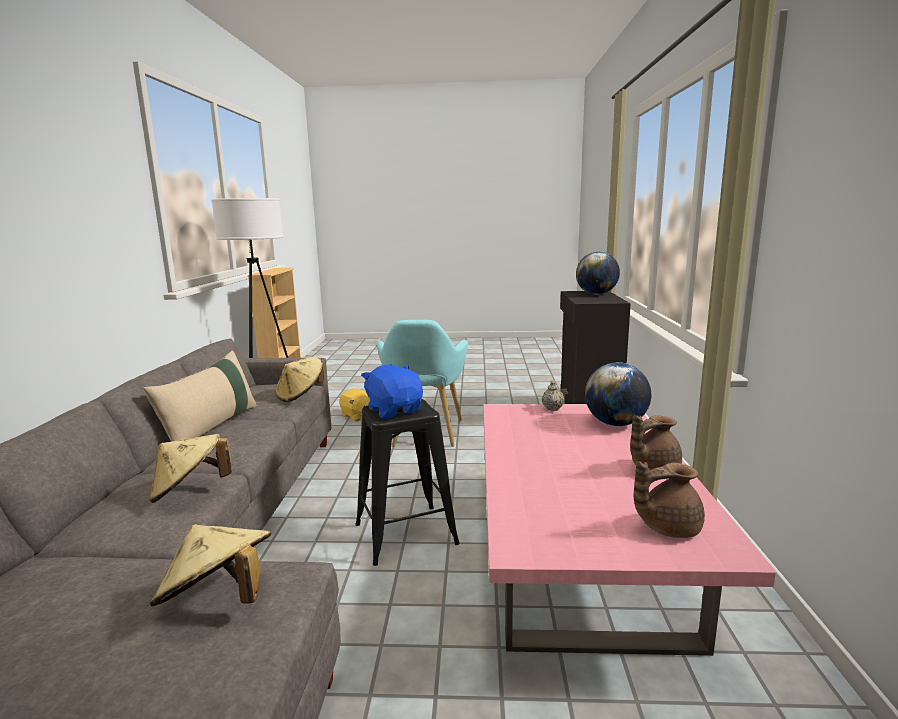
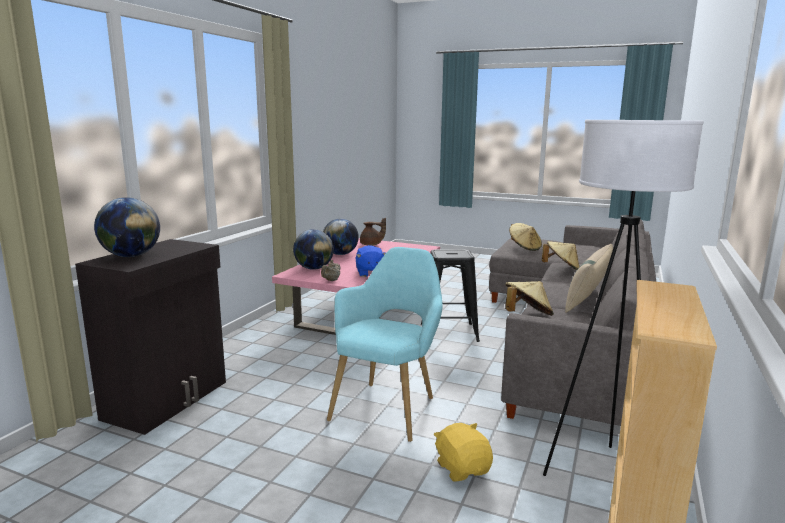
camera: 160 degrees left, 0 degrees up
(395, 410) = (455, 253): blue plush toy -> blue plush toy (370, 273)
(653, 468) = (340, 254): brown teapot -> globe

